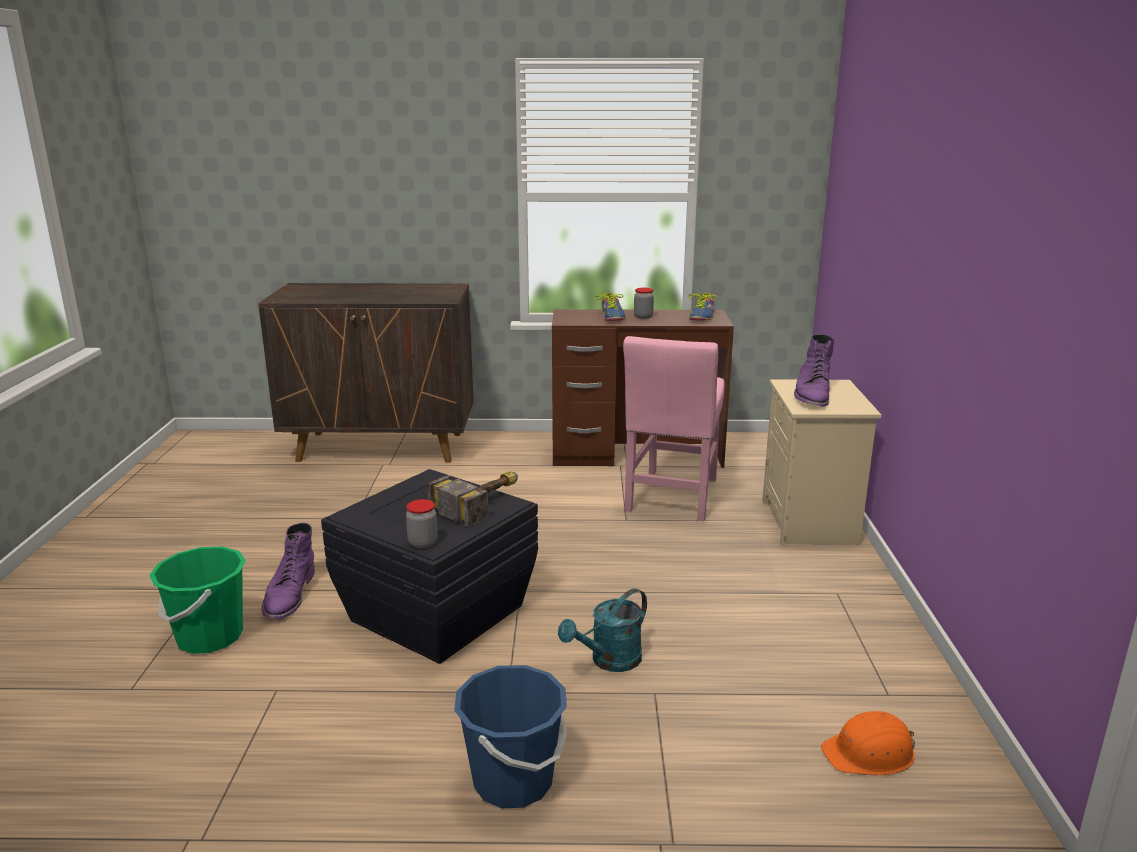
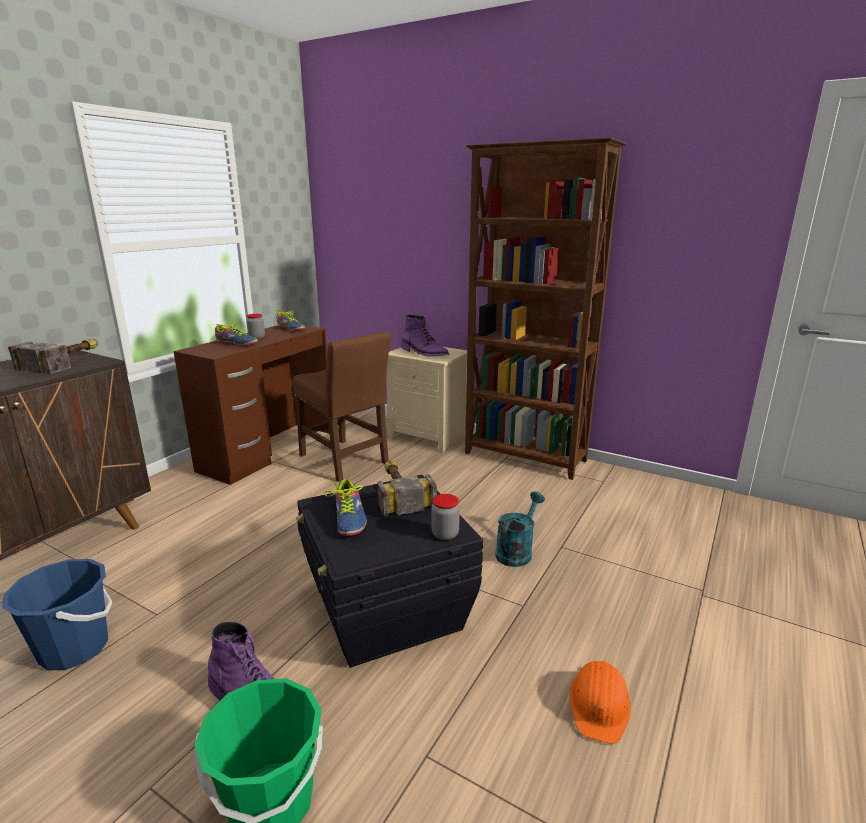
camera: 60 degrees left, 0 degrees up
(415, 496) = (349, 518): none -> shoe
(433, 294) = (68, 361): none -> hammer
(513, 781) = (626, 635): blue bucket -> blue bucket (75, 648)
(609, 661) = (516, 551): turquoise watering can -> turquoise watering can turned 135 degrees counterclockwise
(672, 497) = (345, 461): pink chair -> brown chair
(862, 608) = (525, 458): none -> brown bookcase
(870, 753) = (647, 504): orange hard hat -> orange hard hat (599, 705)

